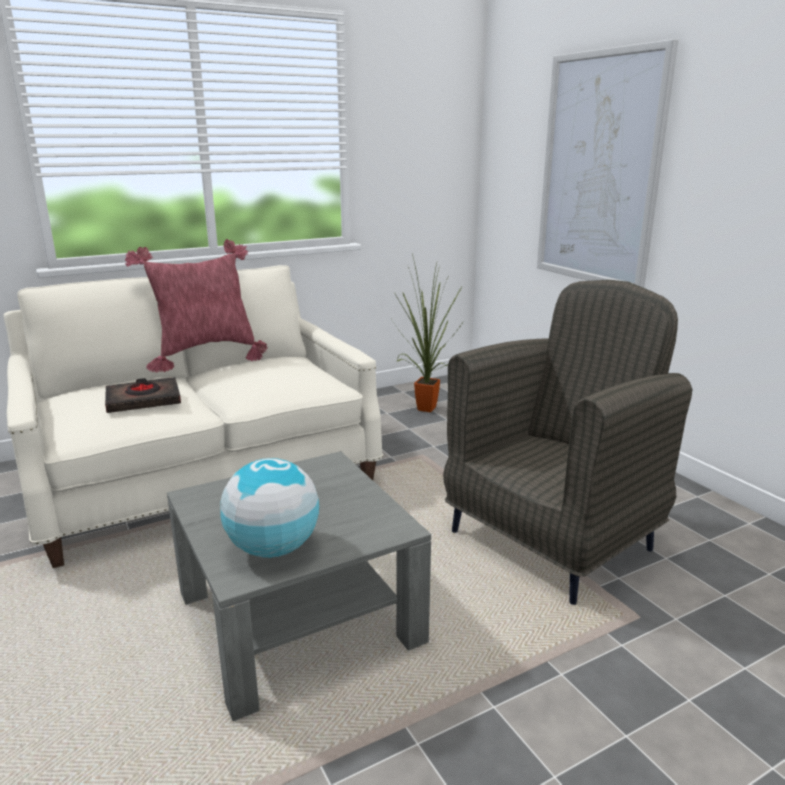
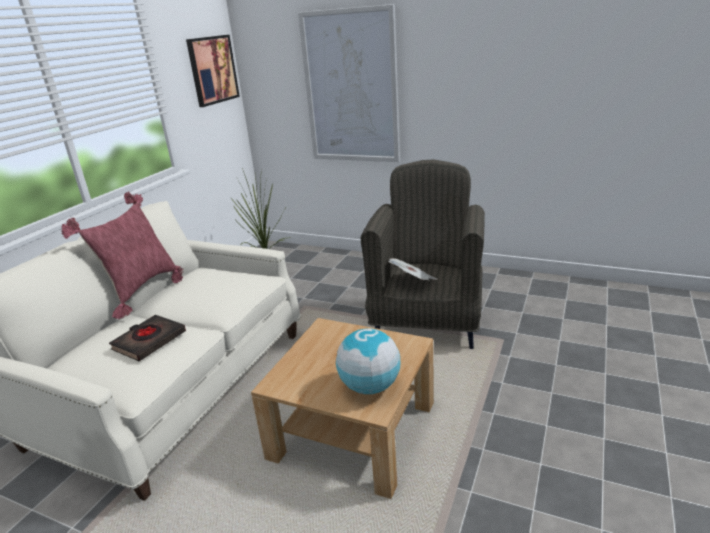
camera: 35 degrees left, 5 degrees up
(298, 617) = (353, 430): grey coffee table -> brown coffee table
(437, 129) = (212, 70): none -> picture
(523, 460) = (413, 281): none -> newspaper

